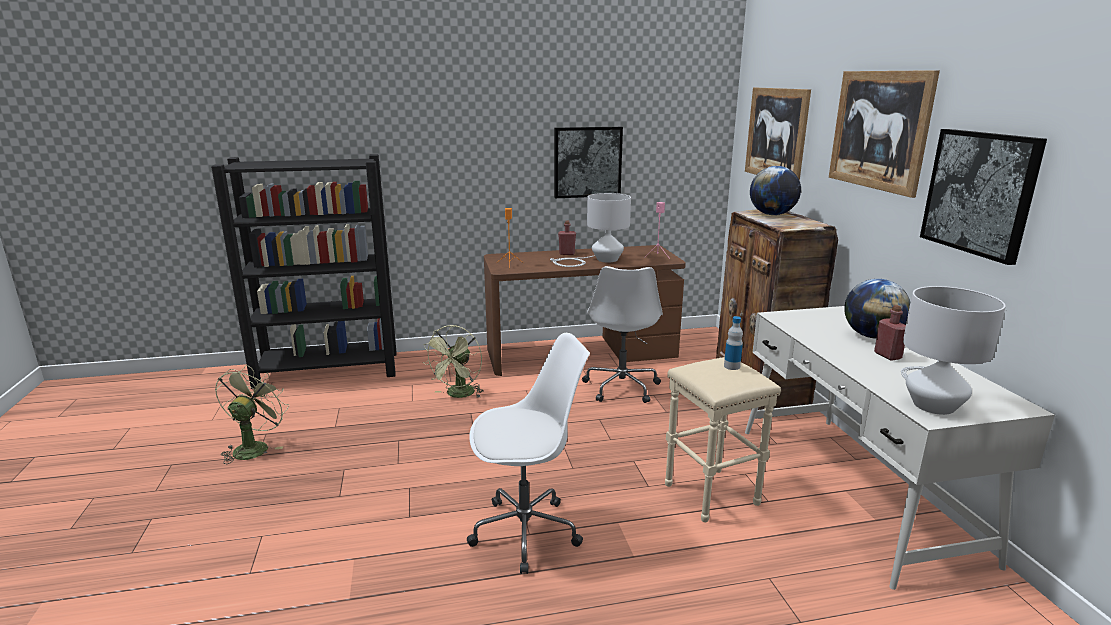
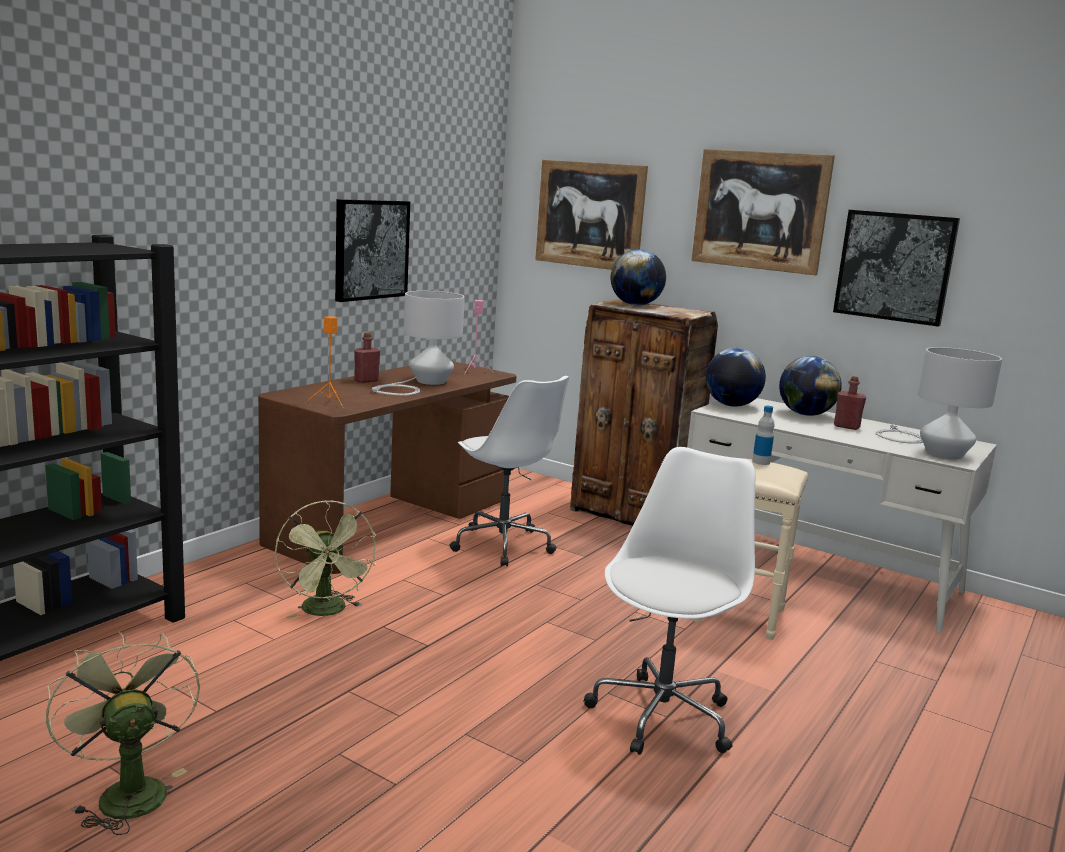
camera: 45 degrees left, 5 degrees down
(811, 315) = (731, 405): none -> globe

